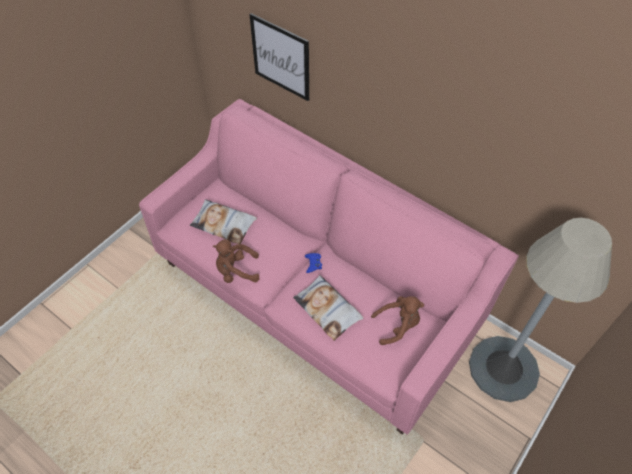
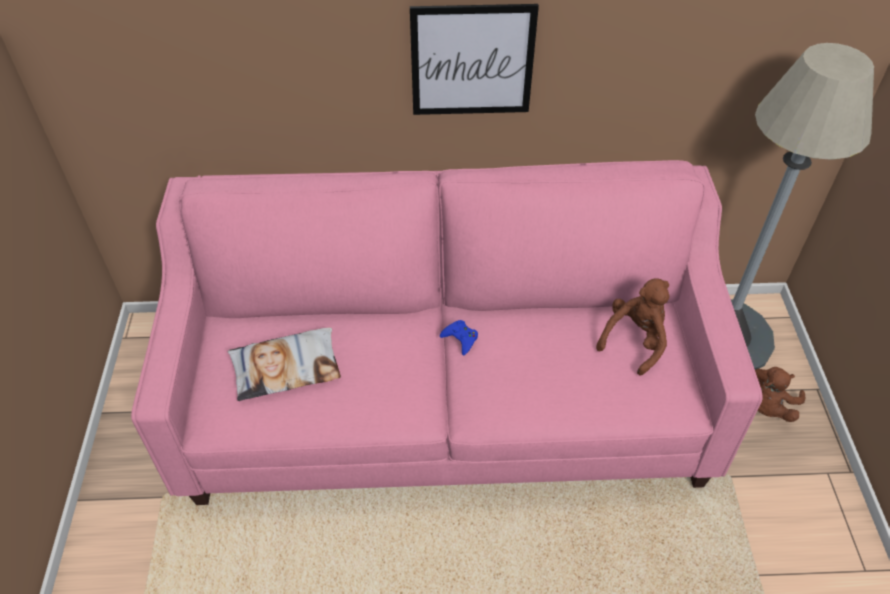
camera: 40 degrees left, 5 degrees down
(236, 271) = (368, 416): brown plush toy -> brown plush toy (768, 406)
(280, 57) = (241, 61): picture -> picture (472, 61)
(328, 309) = (538, 380): pillow -> none

